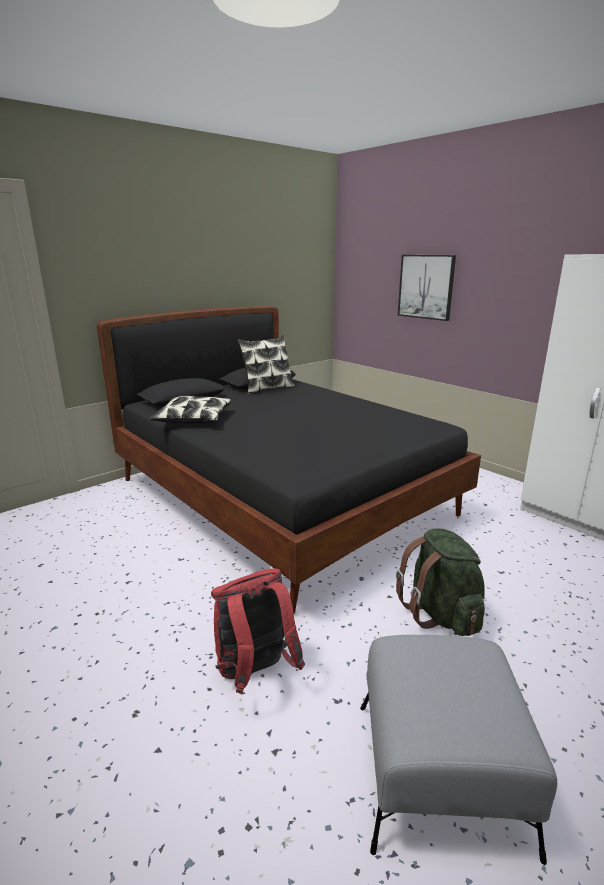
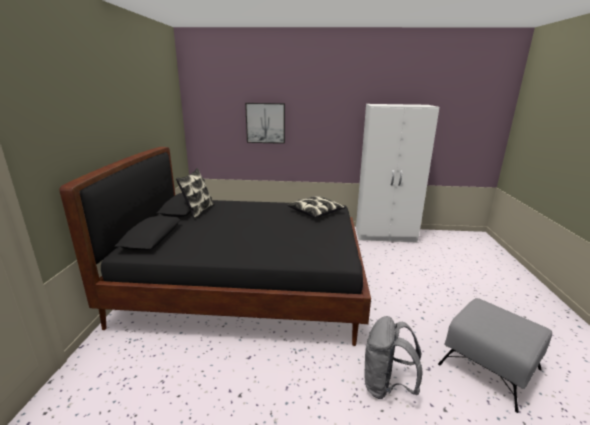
camera: 45 degrees left, 0 degrees up
(193, 419) = (198, 250): pillow -> pillow (315, 212)
(255, 673) = (386, 385): red backpack -> grey backpack
(440, 613) = (401, 304): green backpack -> none

